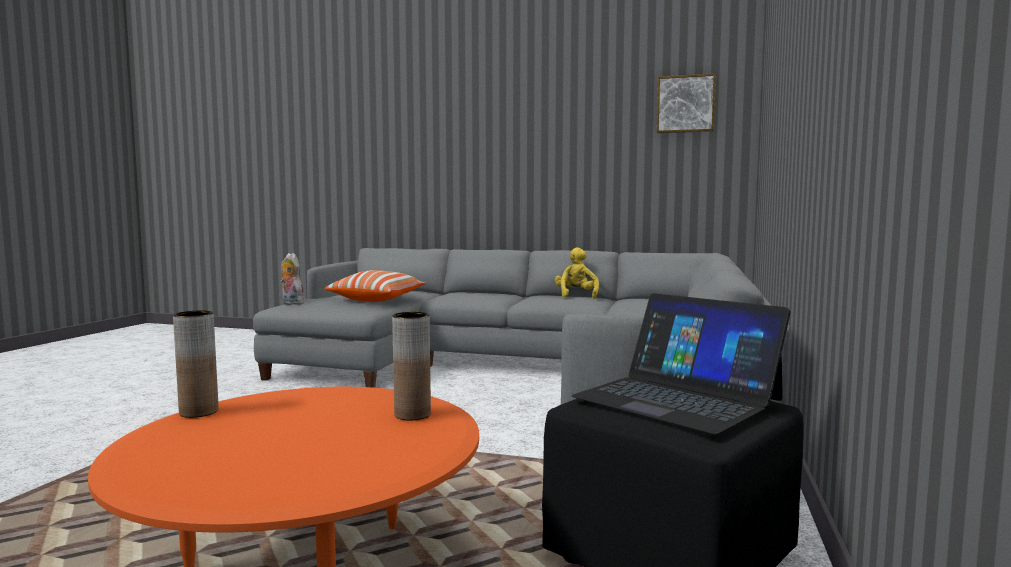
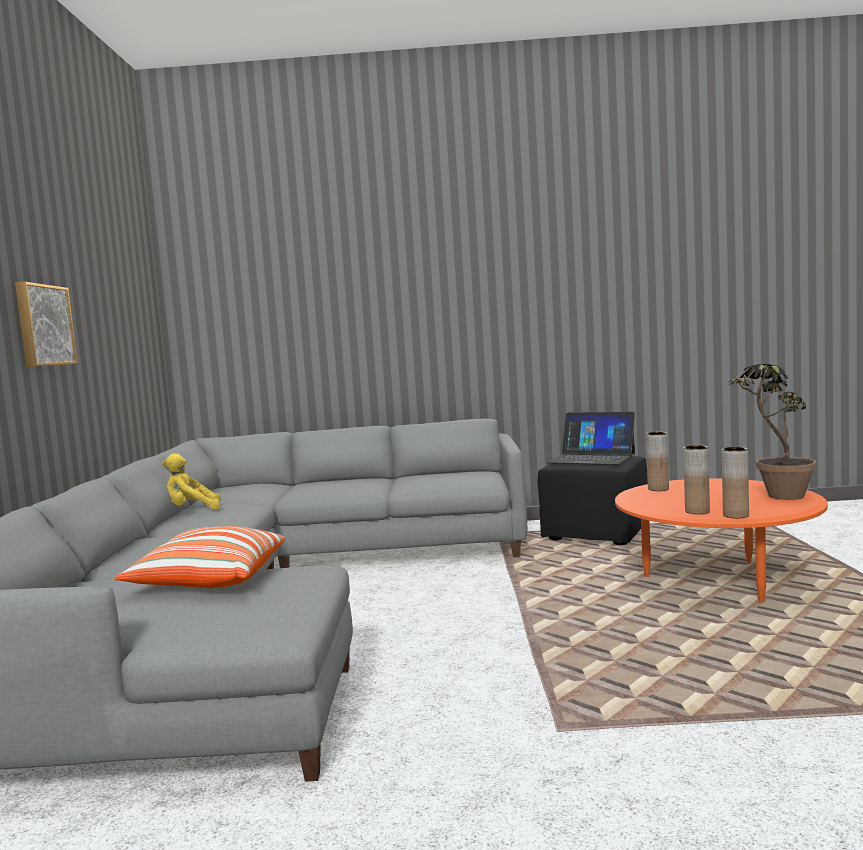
camera: 105 degrees left, 0 degrees up
(198, 460) = (776, 498): none -> potted plant
(259, 402) = (697, 511): none -> brown vase
(291, 303) = (230, 634): plush toy -> none
(677, 398) = (591, 458): laptop -> laptop turned 90 degrees clockwise
(685, 104) = (131, 284): picture -> picture (43, 325)

